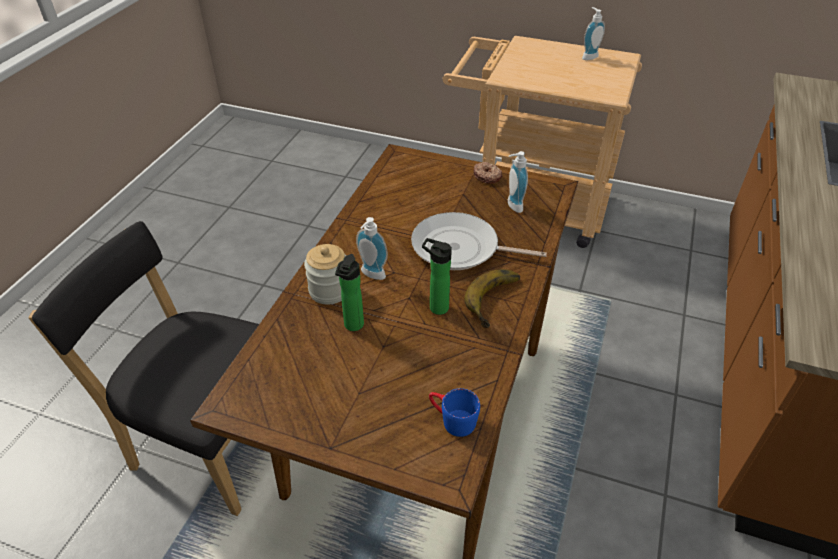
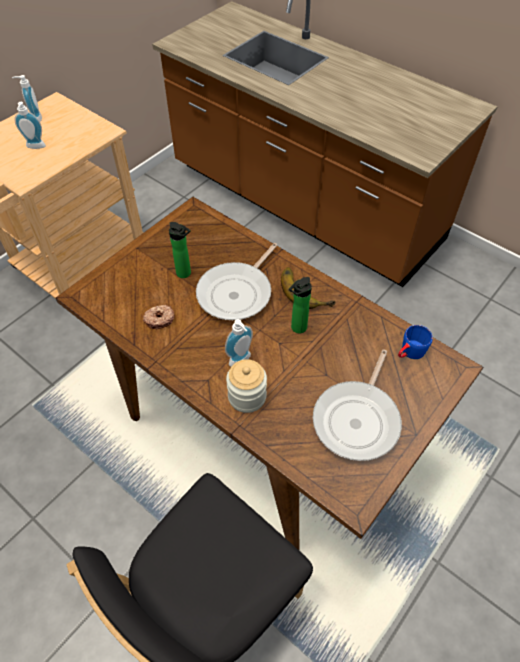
camera: 70 degrees left, 10 degrees up
(333, 387) = (358, 419): none -> frying pan
(353, 326) = (297, 390): bottle -> bottle (185, 274)
(487, 176) = (153, 245): donut -> donut (159, 319)
(512, 206) = (202, 244): soap dispenser -> soap dispenser (35, 147)

